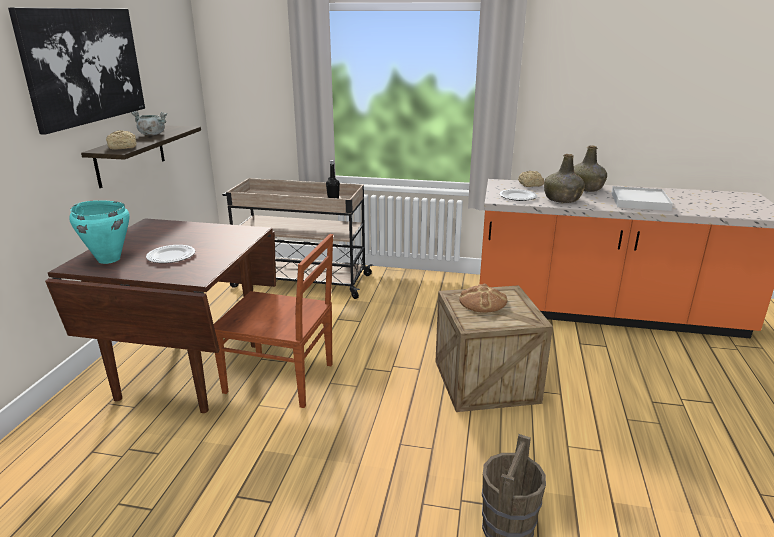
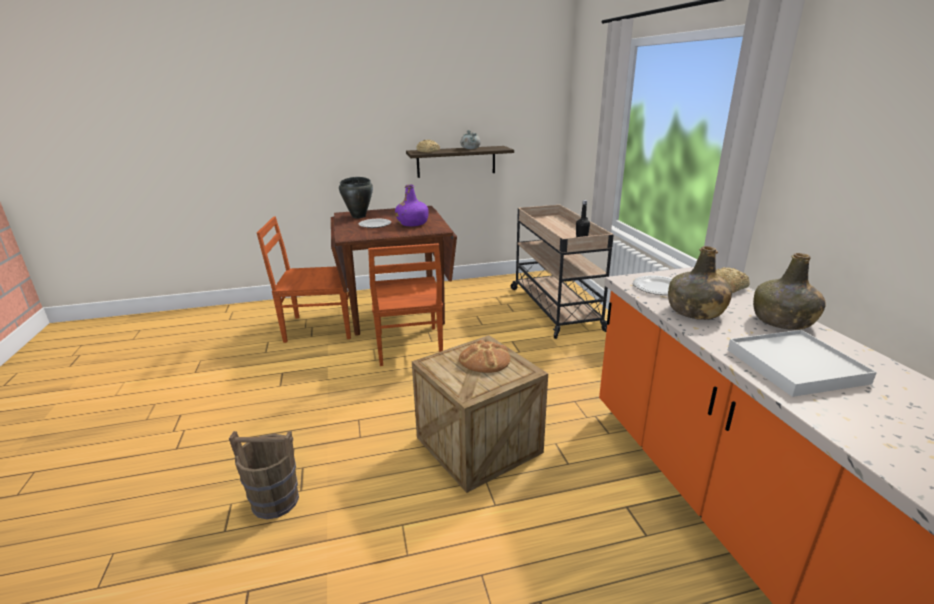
camera: 65 degrees right, 0 degrees up
(84, 66) = (424, 92): picture -> none
(109, 259) = (359, 216): turquoise cooking pot -> black cooking pot
(141, 441) = (319, 327): none -> brown chair
(206, 238) = (412, 224): none -> purple bottle

